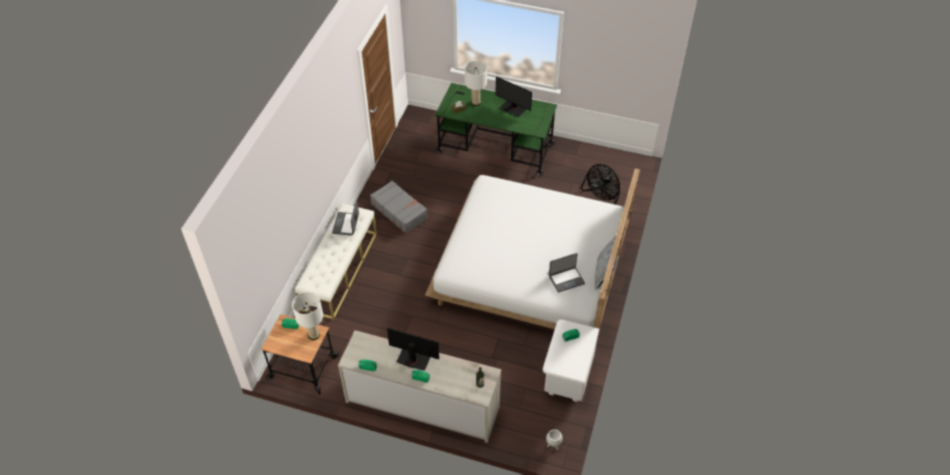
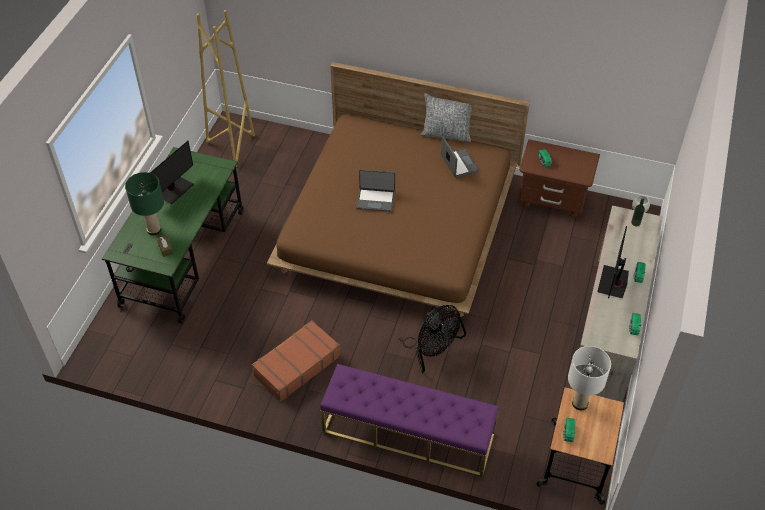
camera: 90 degrees left, 0 degrees up
(339, 270) = (408, 433): white bench -> purple bench
(346, 224) = (365, 393): laptop -> laptop (376, 200)
(399, 211) = (296, 366): grey suitcase -> brown suitcase
(475, 103) = (154, 230): white table lamp -> green table lamp
(530, 266) = (397, 226): white bed -> brown bed
(566, 377) = (552, 202): white nightstand -> brown nightstand
(602, 196) = (285, 157): black fan -> black fan (431, 349)
(608, 165) = (232, 148): none -> yellow clothes rack

